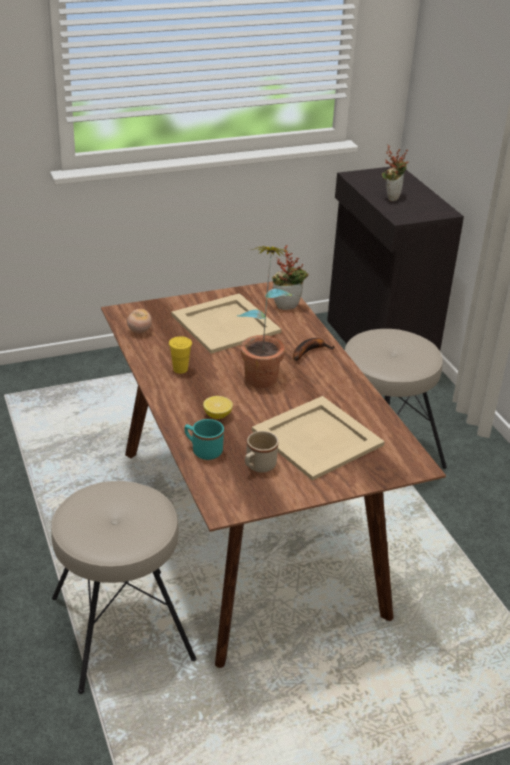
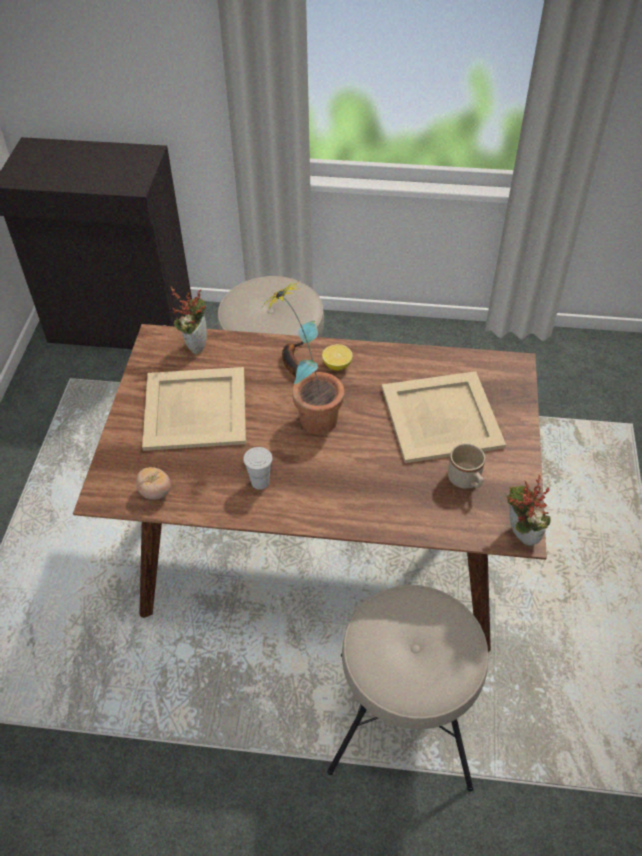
camera: 60 degrees left, 15 degrees up
(180, 369) = (260, 482): yellow cup -> white cup
(203, 450) = (419, 516): turquoise mug -> none
(217, 415) = (364, 481): lemon -> lemon (337, 365)
(391, 197) = (85, 173): potted plant -> potted plant (518, 536)

